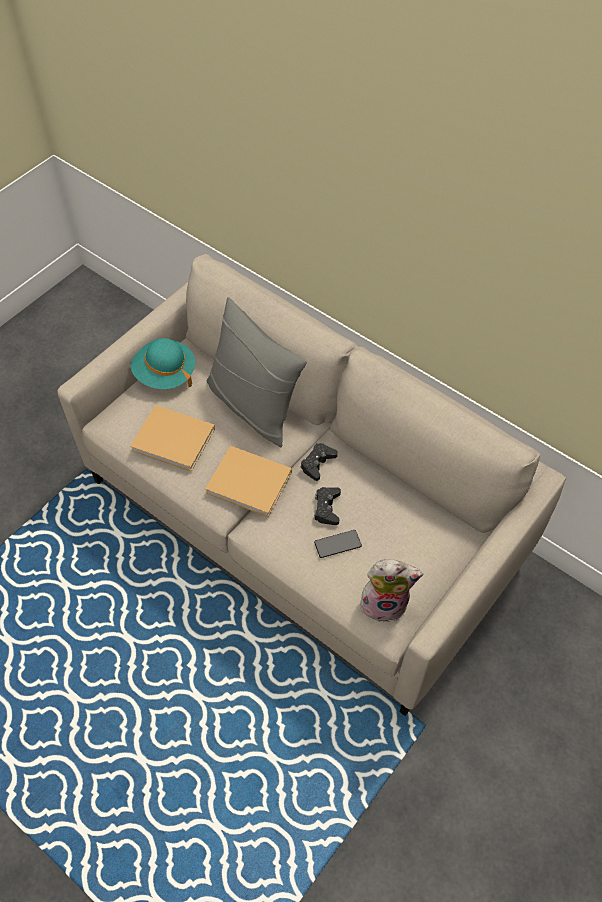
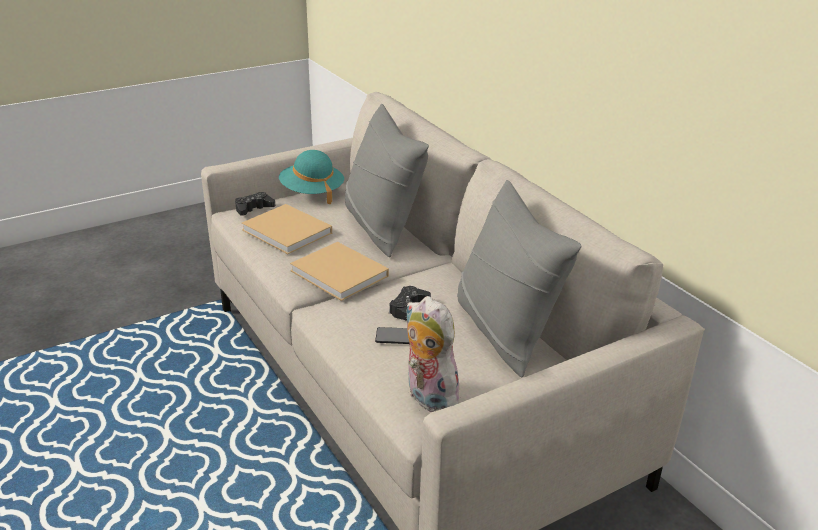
camera: 20 degrees right, 25 degrees down
(317, 463) = (420, 276): black game controller -> black game controller (253, 208)
(385, 603) = (427, 397): plush toy -> plush toy turned 150 degrees counterclockwise
(411, 509) = (504, 331): none -> grey pillow

